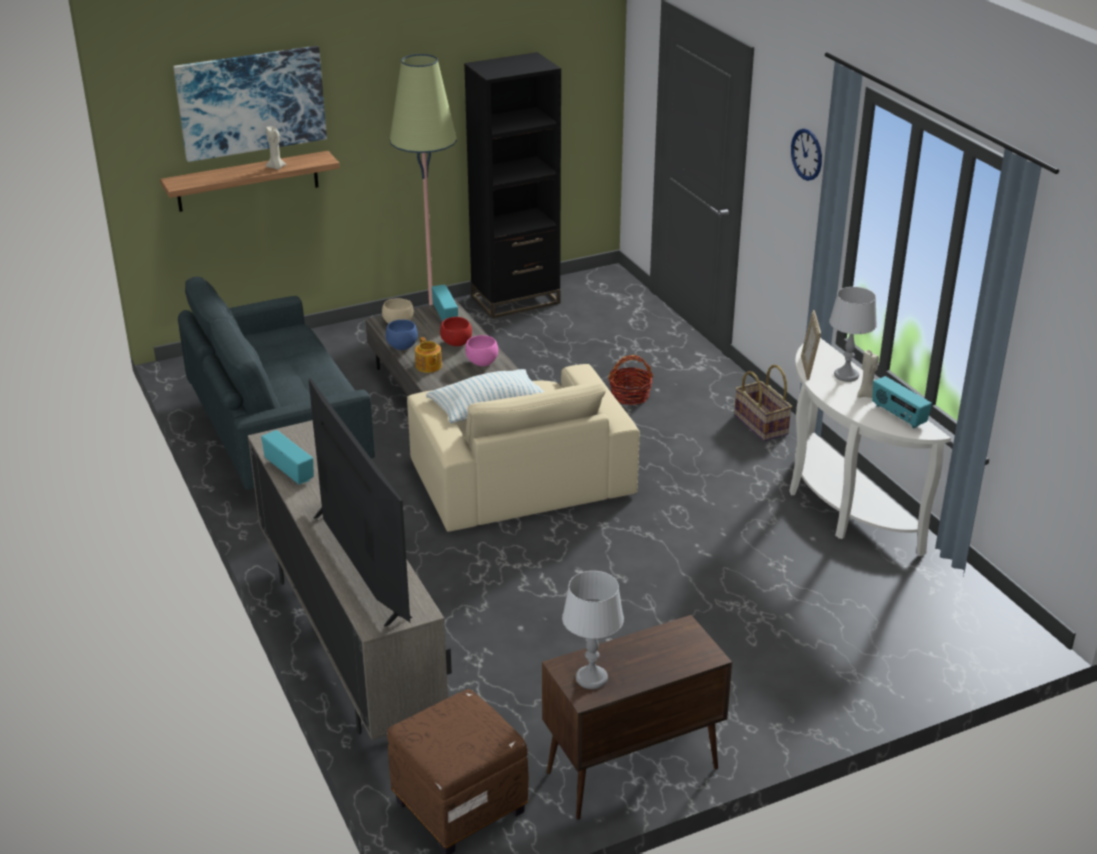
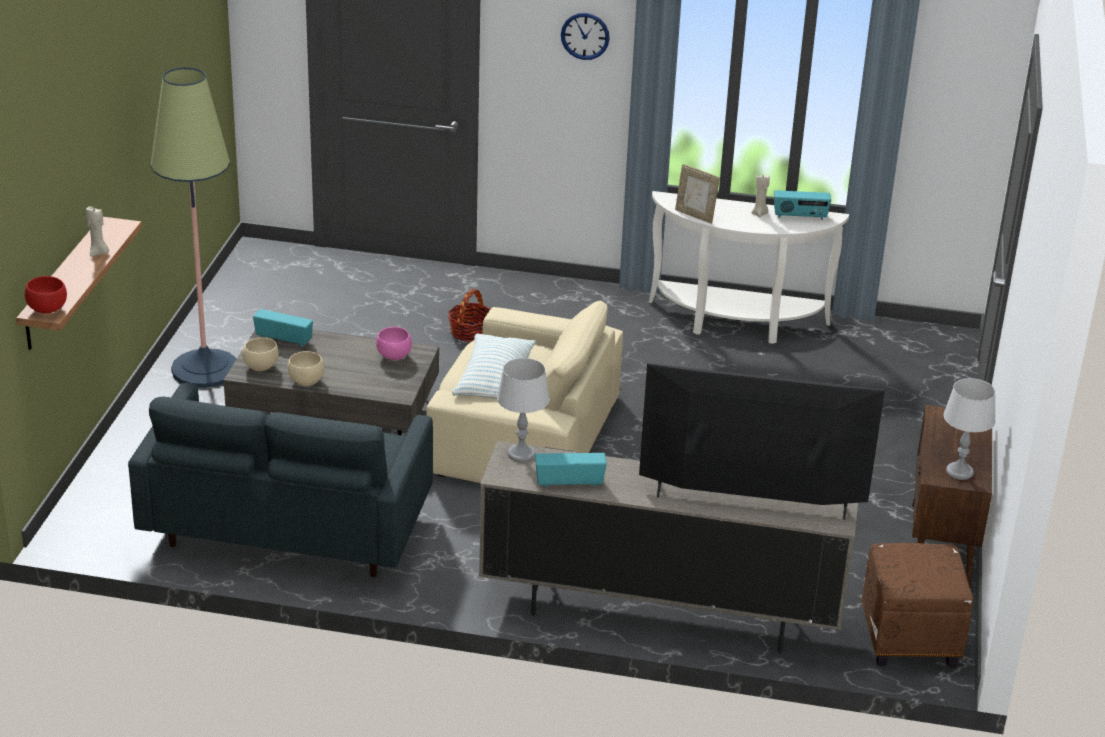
camera: 55 degrees left, 0 degrees up
(251, 102) = (58, 188): picture -> none
(401, 346) = (306, 382): blue bowl -> beige bowl
(428, 366) = (362, 383): teapot -> none
(457, 343) = (342, 354): red bowl -> red bowl (48, 309)
(515, 300) = (227, 310): black bookcase -> none
(762, 425) = (591, 300): basket -> none
(846, 375) = (724, 207): grey table lamp -> grey table lamp (521, 454)

